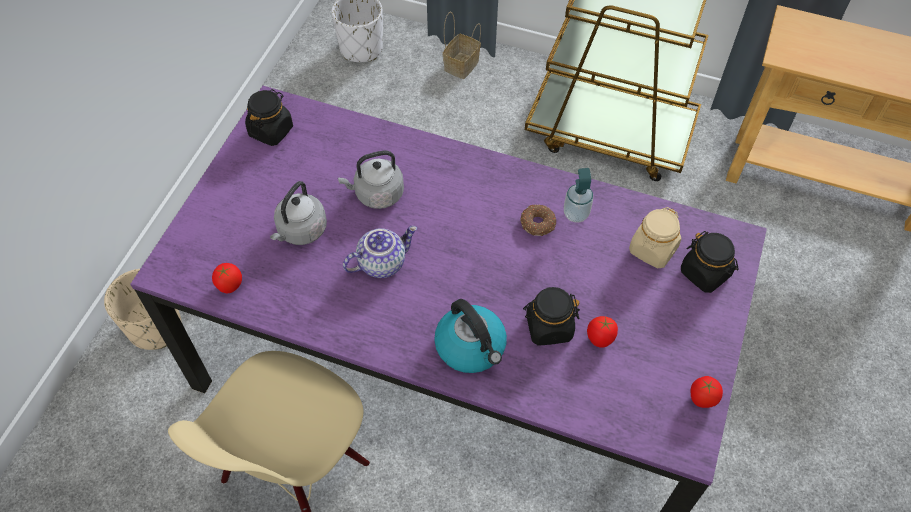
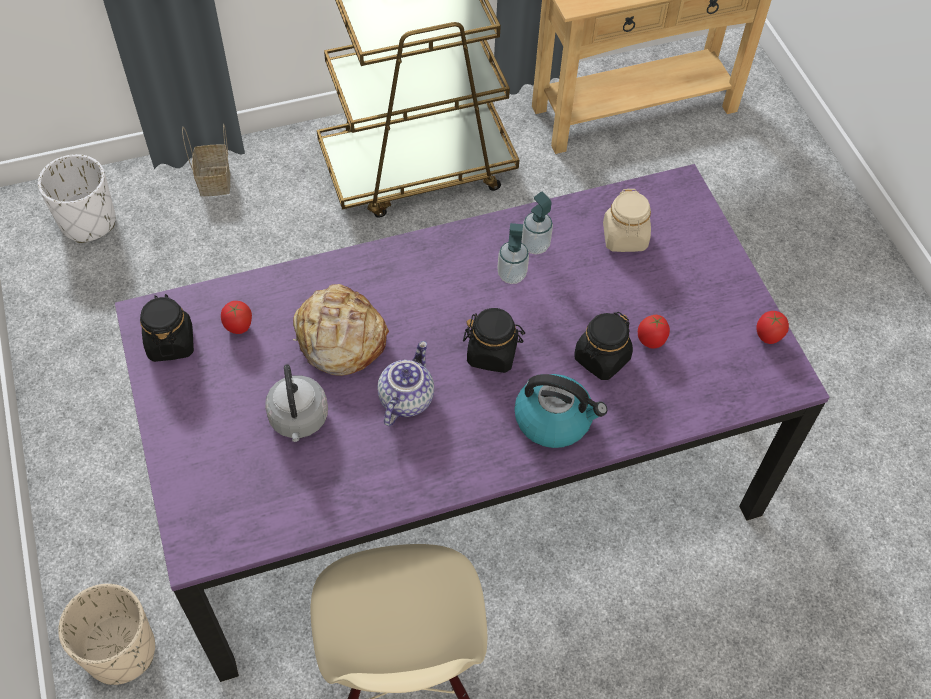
camera: 40 degrees left, 0 degrees up
(230, 286) = (280, 518): tomato -> tomato (238, 328)
(376, 194) = (339, 339): grey kettle -> bread
(538, 224) = (511, 274): donut -> soap dispenser
(705, 273) = (681, 231): black jar -> black jar (492, 353)

